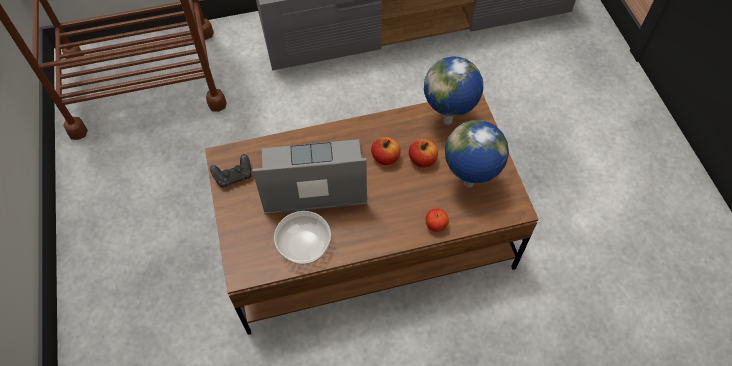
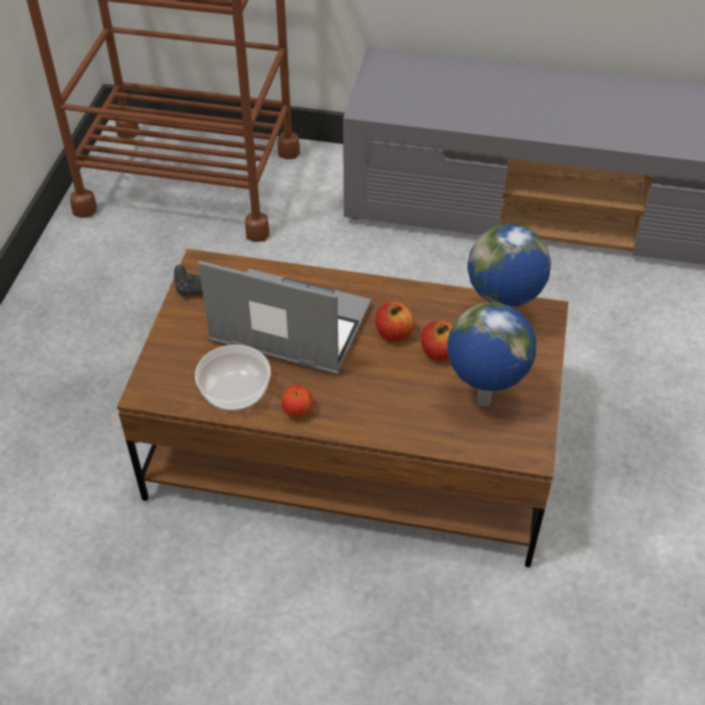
camera: 25 degrees right, 10 degrees down
(436, 225) = (410, 432): apple -> apple (298, 412)

